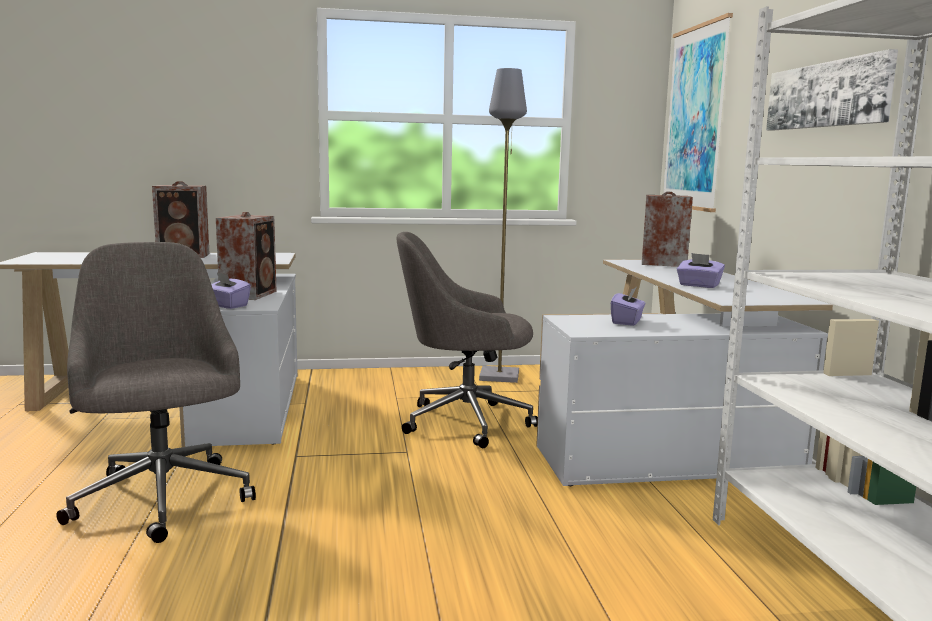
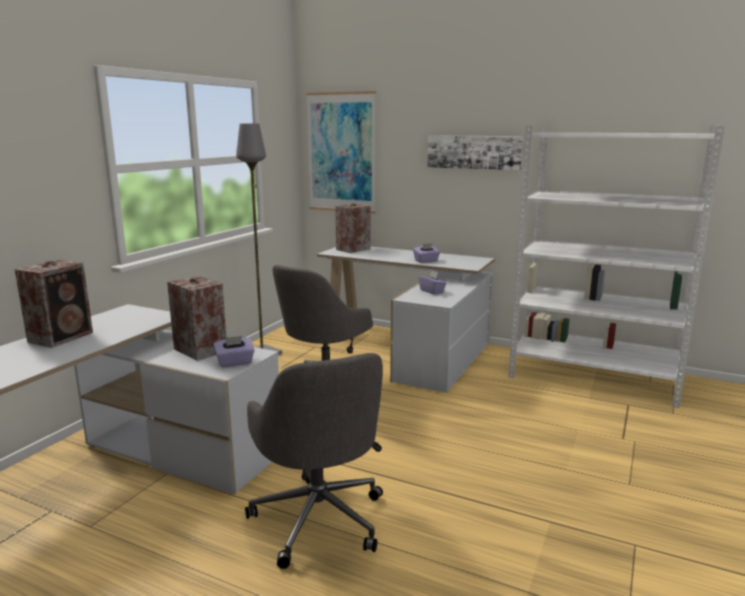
camera: 55 degrees left, 5 degrees up
(161, 498) = (319, 521): grey office chair -> grey office chair turned 120 degrees counterclockwise

